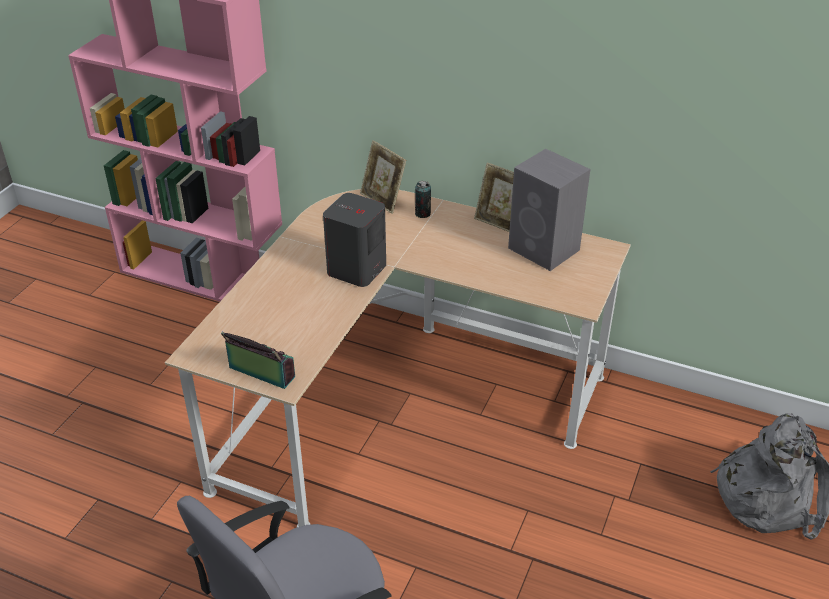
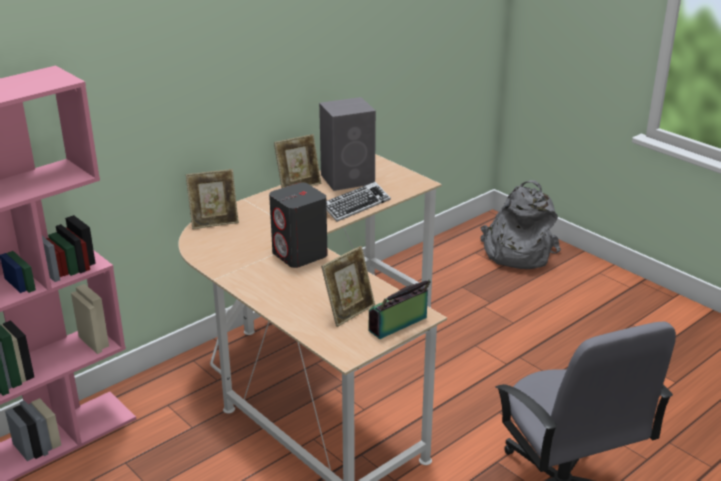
camera: 65 degrees left, 10 degrees down
(268, 333) = (349, 312): none -> picture frame
(422, 214) = (253, 211): can -> none
(486, 273) = (356, 206): none -> keyboard

